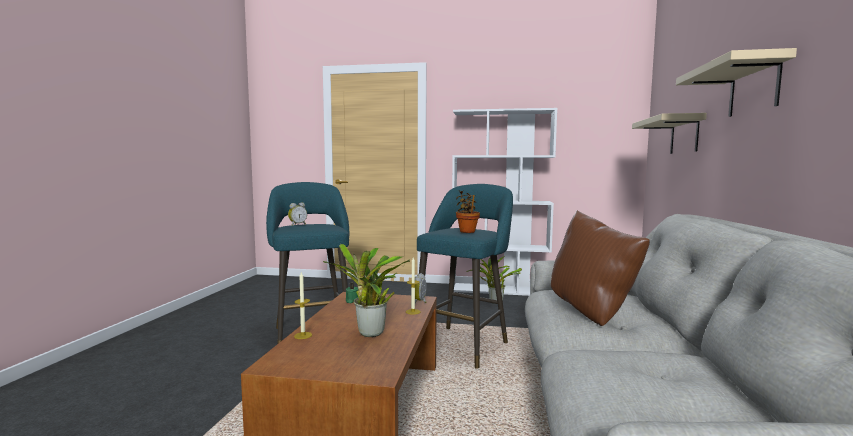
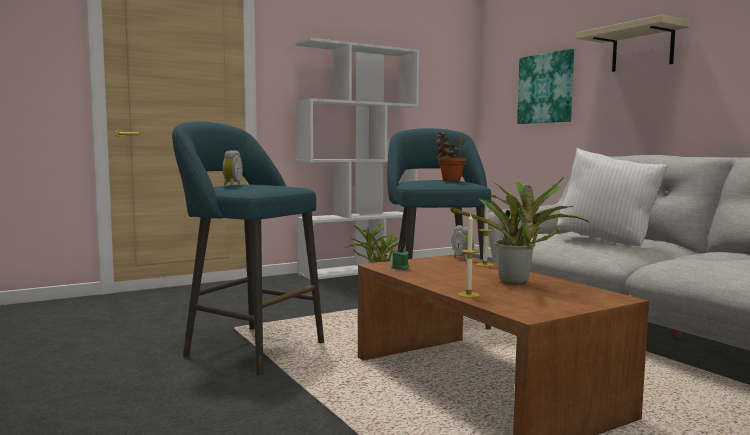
camera: 40 degrees left, 0 degrees up
(592, 313) = (607, 241): brown pillow -> white pillow
(684, 135) = (546, 88): beige shelf -> picture

